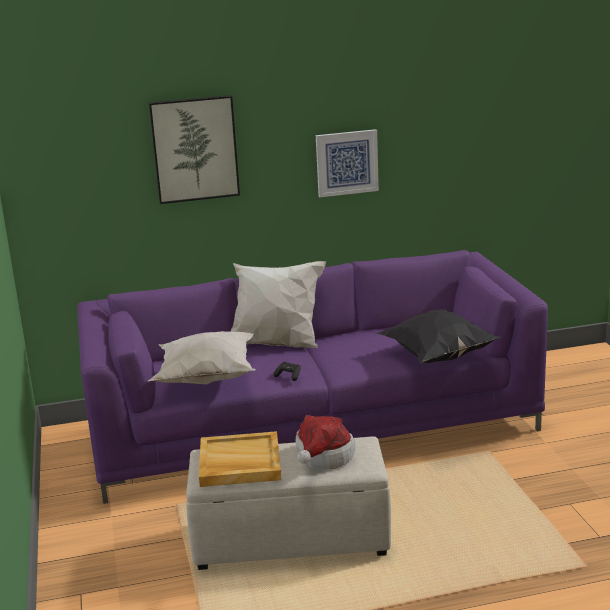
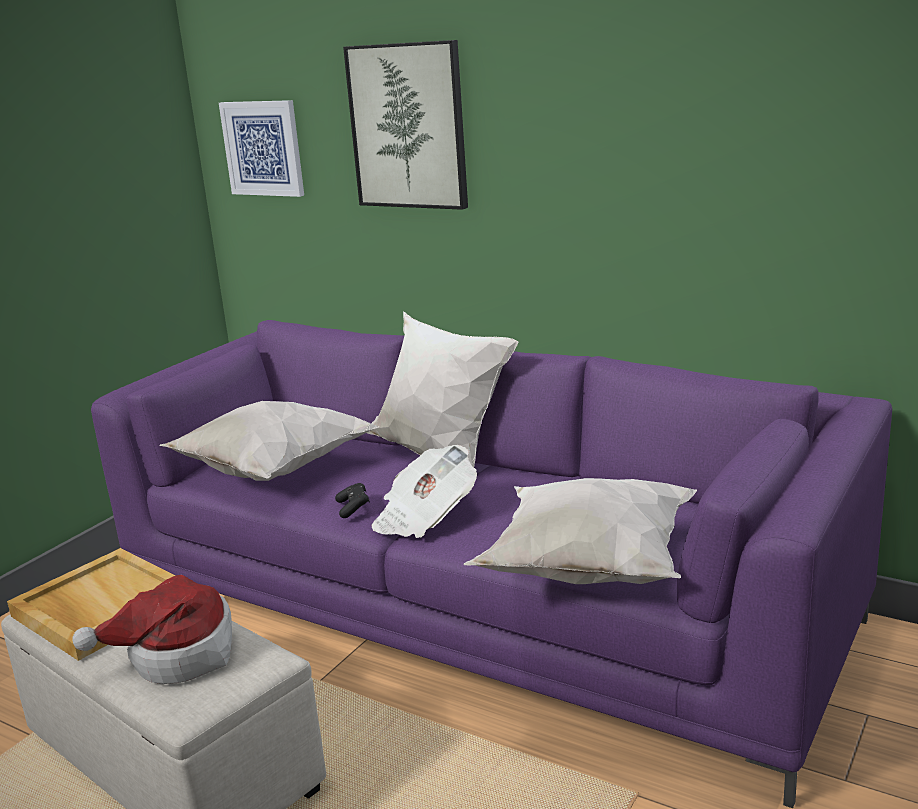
camera: 45 degrees right, 0 degrees up
(328, 368) = (424, 518): none -> newspaper
(346, 163) = (640, 179): picture -> picture (263, 148)
(436, 357) = (587, 570): black pillow -> white pillow

